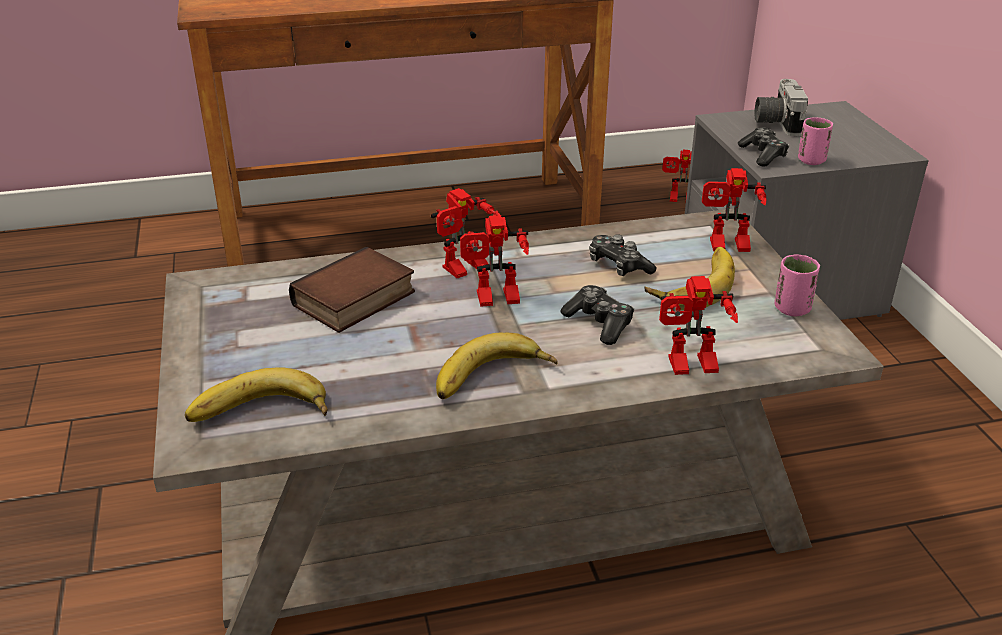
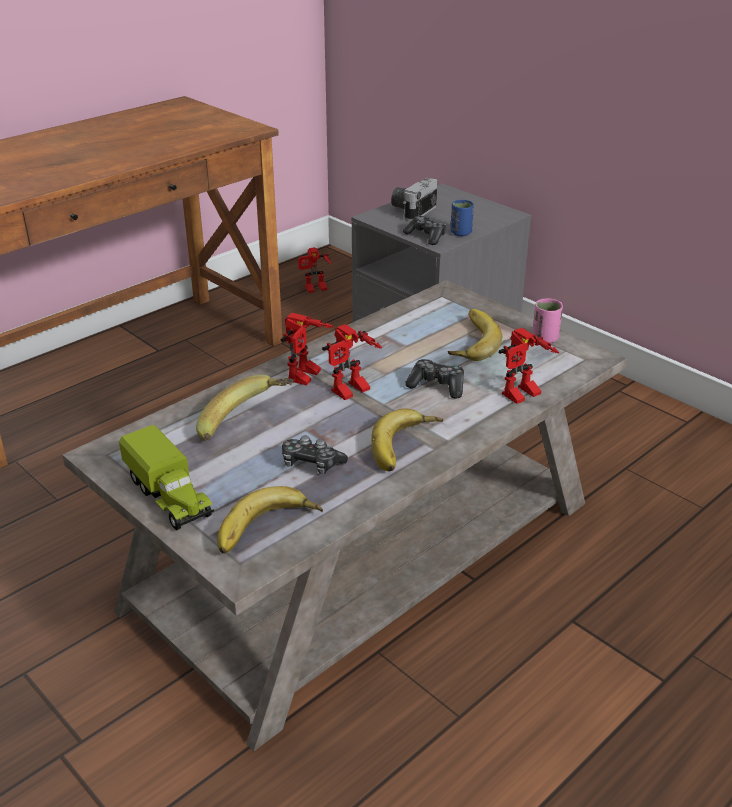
camera: 30 degrees left, 0 degrees up
(208, 348) = (170, 498): none -> toy truck
(355, 300) = (247, 425): book -> banana
(618, 266) = (410, 342): game controller -> game controller (311, 464)
(727, 247) = (468, 309): toy robot -> none
(776, 123) = (412, 210): camera -> camera turned 60 degrees clockwise
(811, 160) = (461, 233): pink cup -> blue cup

